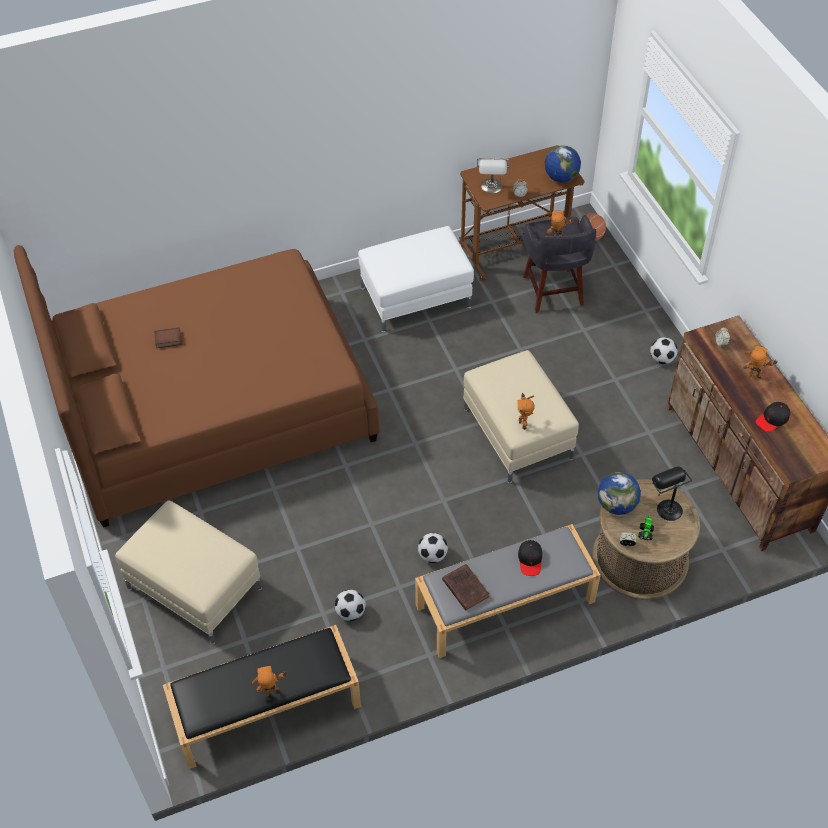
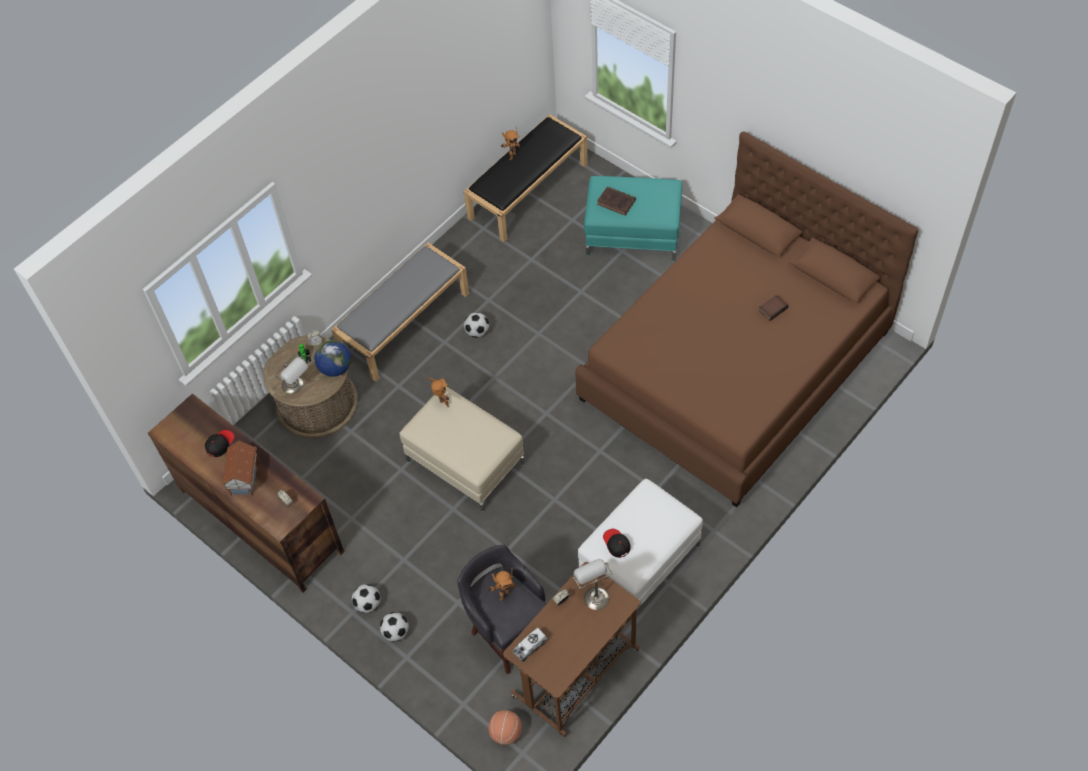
camera: 155 degrees right, 5 degrees up
(193, 588) = (633, 233): beige ottoman -> turquoise ottoman
(350, 612) = (512, 268): football -> football (396, 632)
(464, 587) = (424, 270): brown book -> brown book (617, 203)
(530, 560) = (386, 310): black cap -> black cap (616, 544)
(561, 177) = (530, 647): globe -> toy truck
(666, 506) = (296, 386): black table lamp -> white table lamp
(755, 378) = (245, 478): toy robot -> toy house

